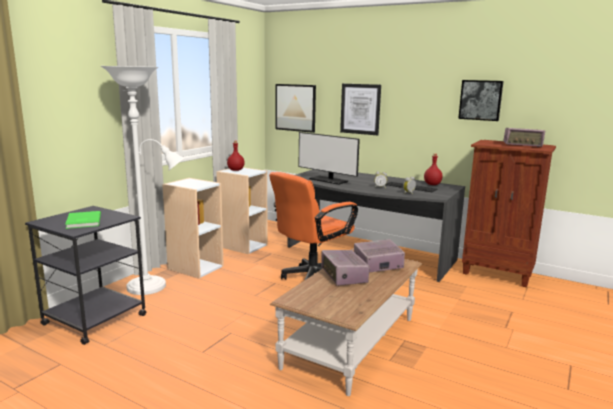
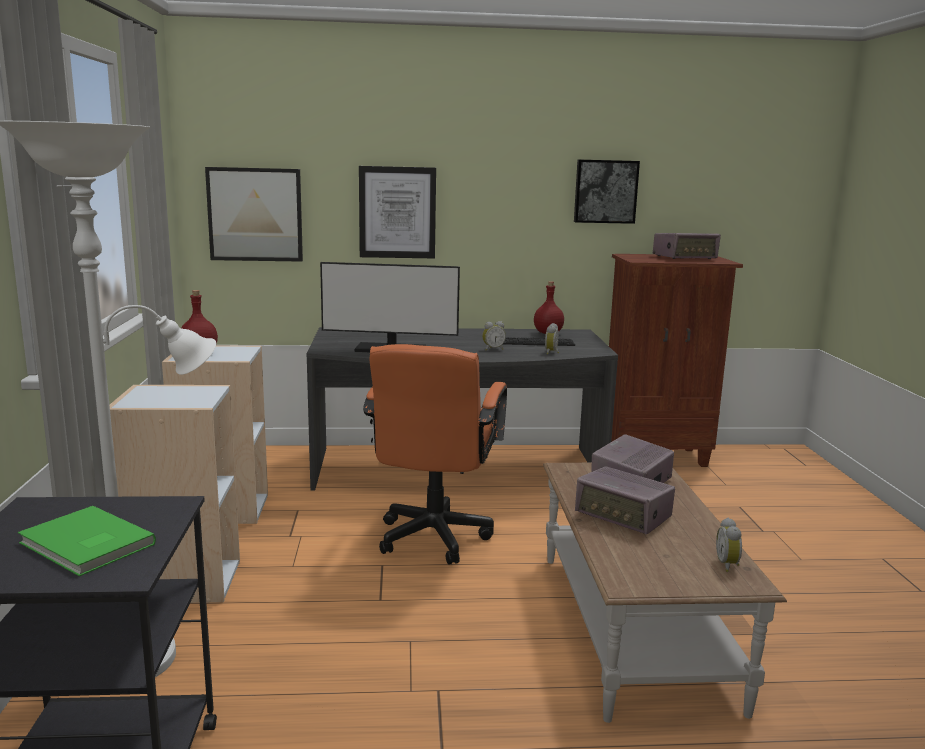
camera: 35 degrees left, 0 degrees up
(353, 308) = (728, 565): none -> alarm clock

